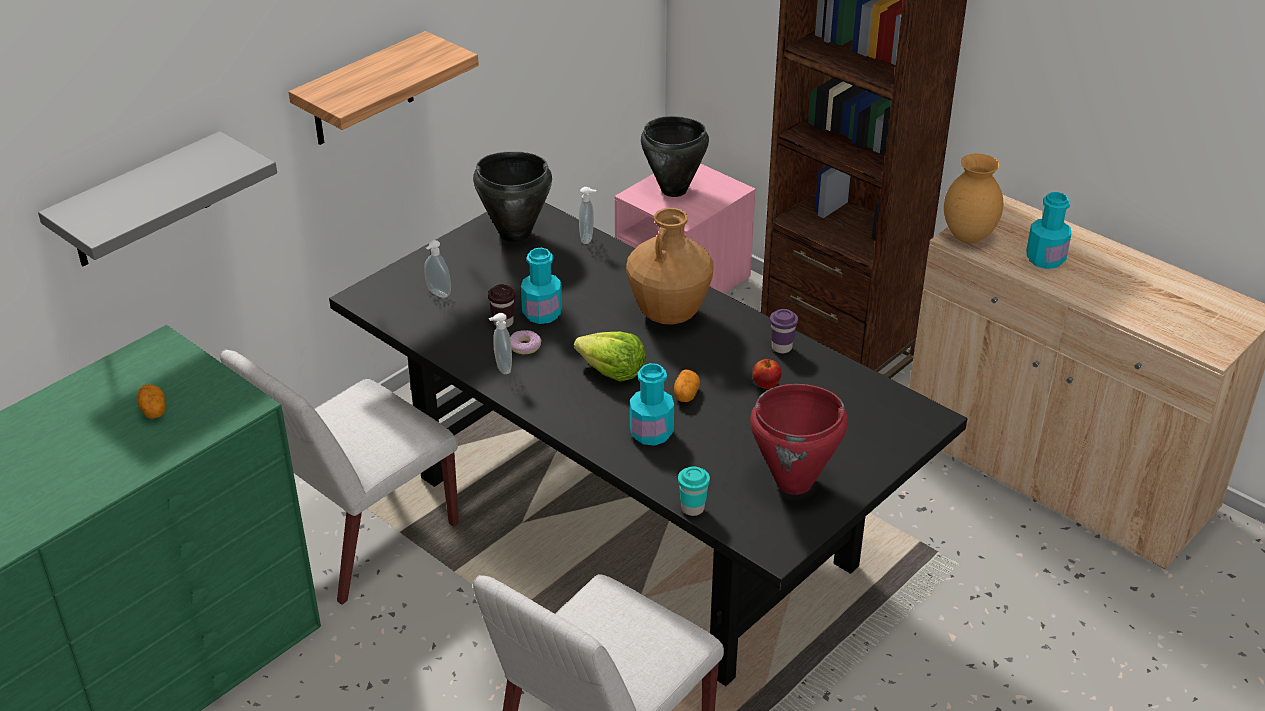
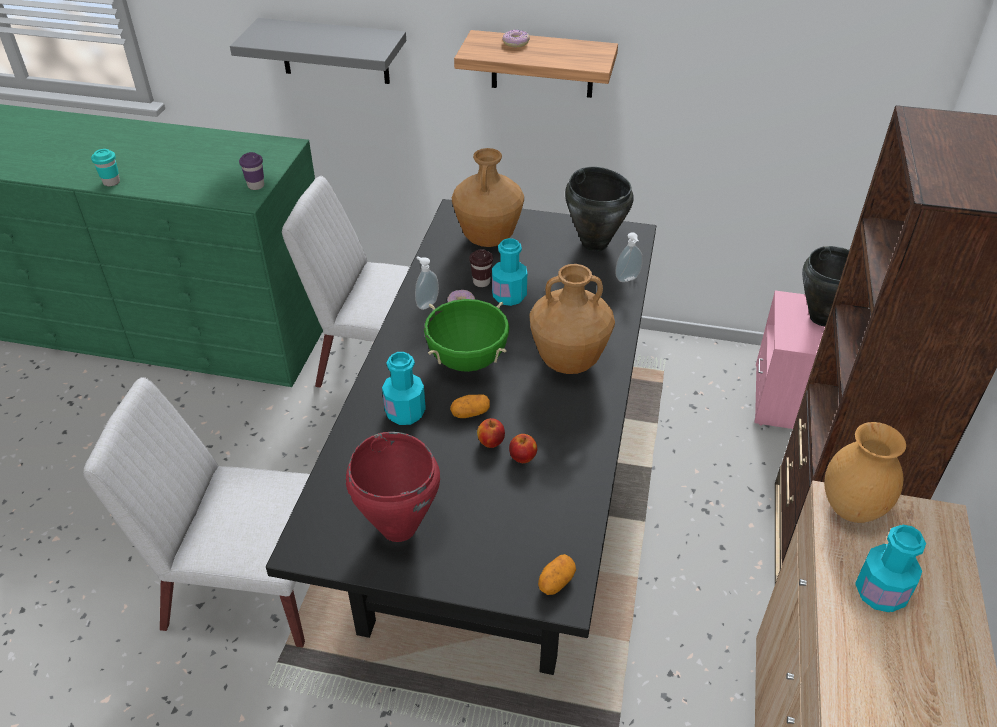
camera: 60 degrees right, 5 degrees up
(153, 410) = (218, 171): potato -> potato (556, 581)
(354, 77) = (515, 43): none -> donut
(437, 294) = (488, 239): soap dispenser -> brown vase
(612, 371) = (467, 360): lettuce -> green cooking pot
(692, 508) = (325, 474): turquoise cup -> turquoise cup (111, 182)
(733, 395) = (491, 442): none -> apple
(781, 347) = (584, 448): purple cup -> purple cup (256, 186)

